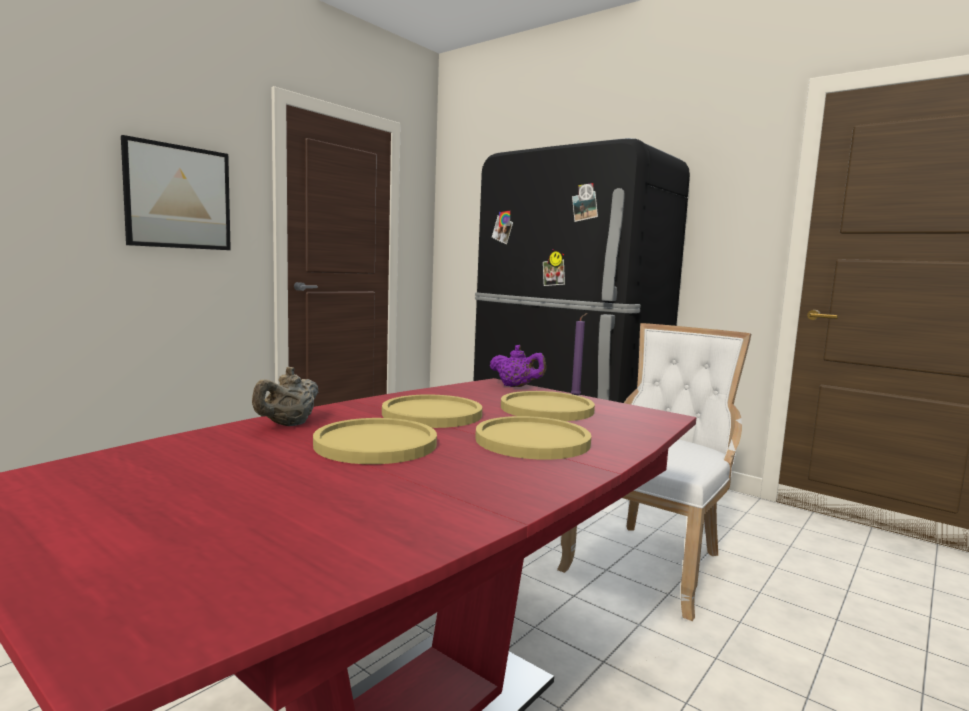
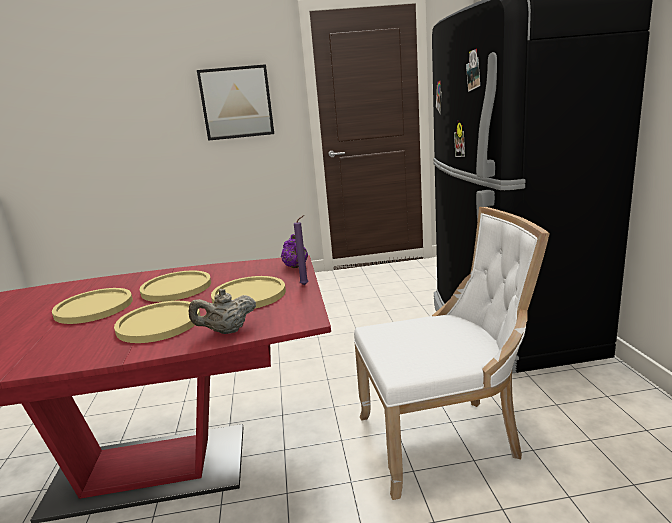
camera: 45 degrees right, 10 degrees up
(288, 425) = (101, 285): beige teapot -> beige teapot (227, 331)

